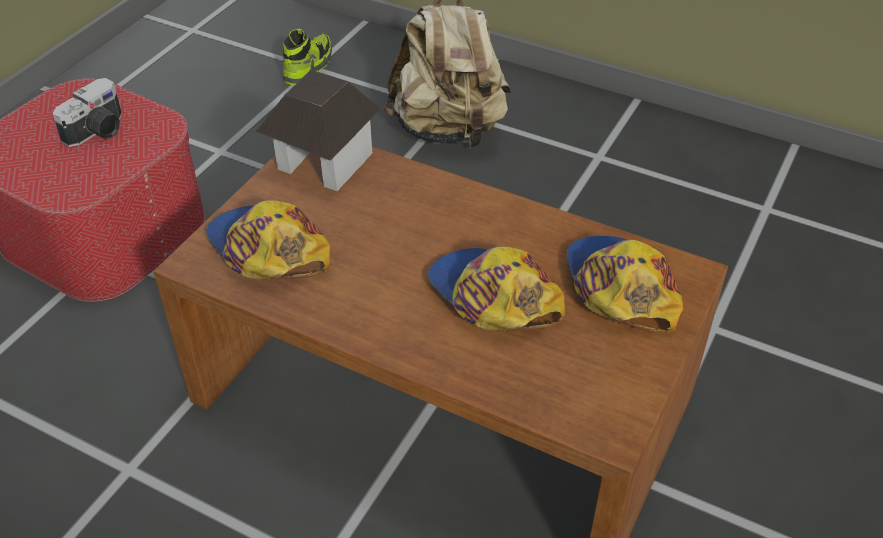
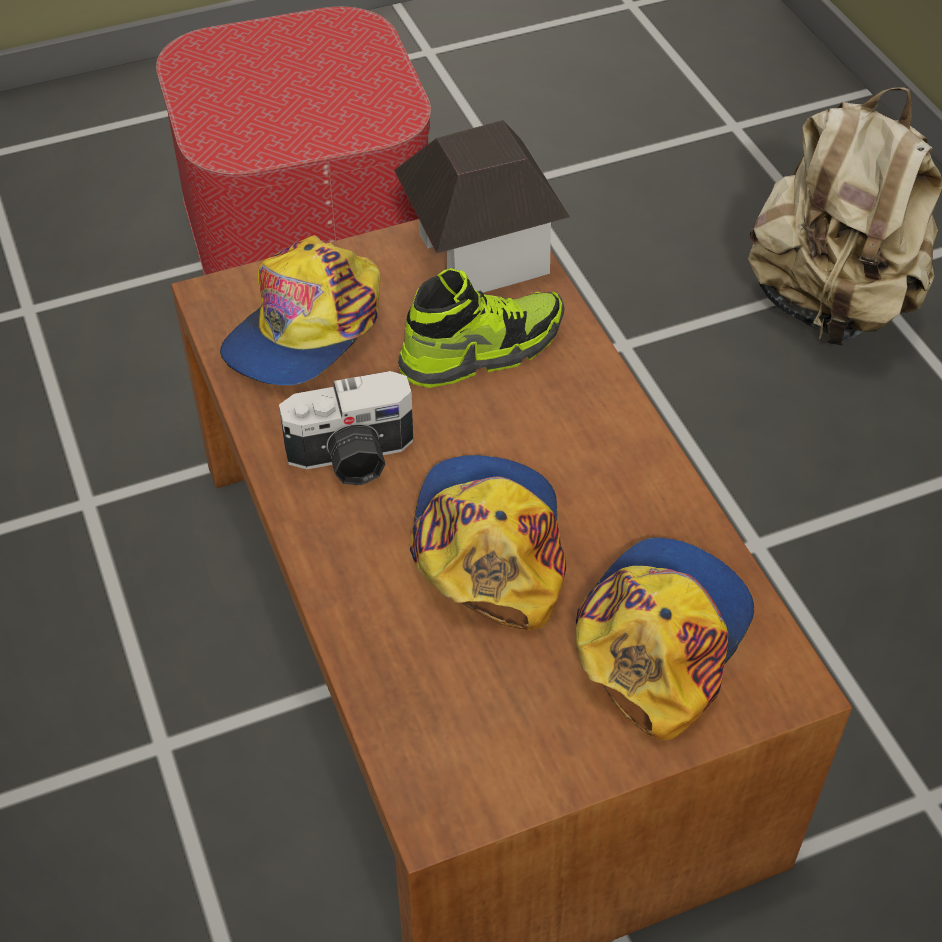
camera: 40 degrees right, 5 degrees up
(98, 131) = (324, 86): camera -> camera (353, 458)
(267, 250) = (305, 328): cap -> cap turned 150 degrees counterclockwise
(308, 67) = (728, 122): shoe -> shoe (481, 351)

